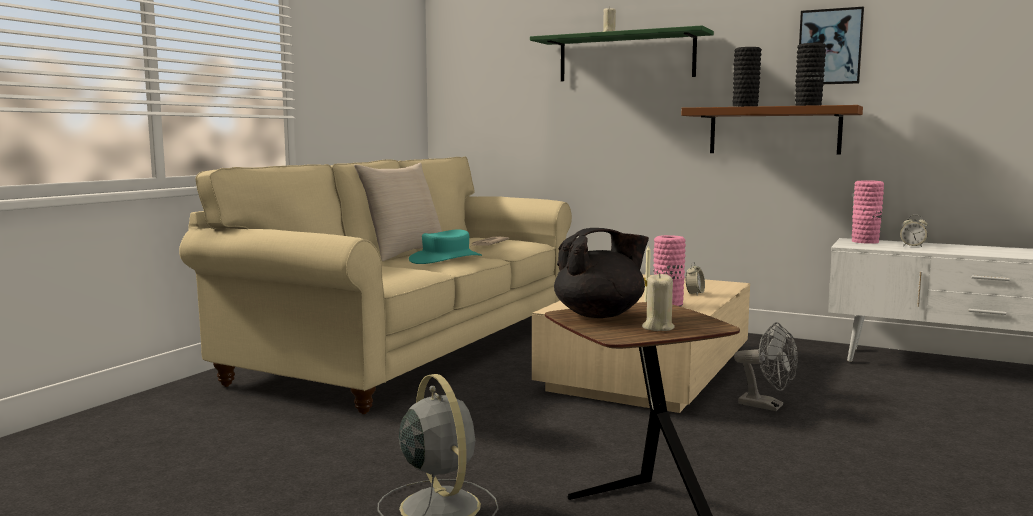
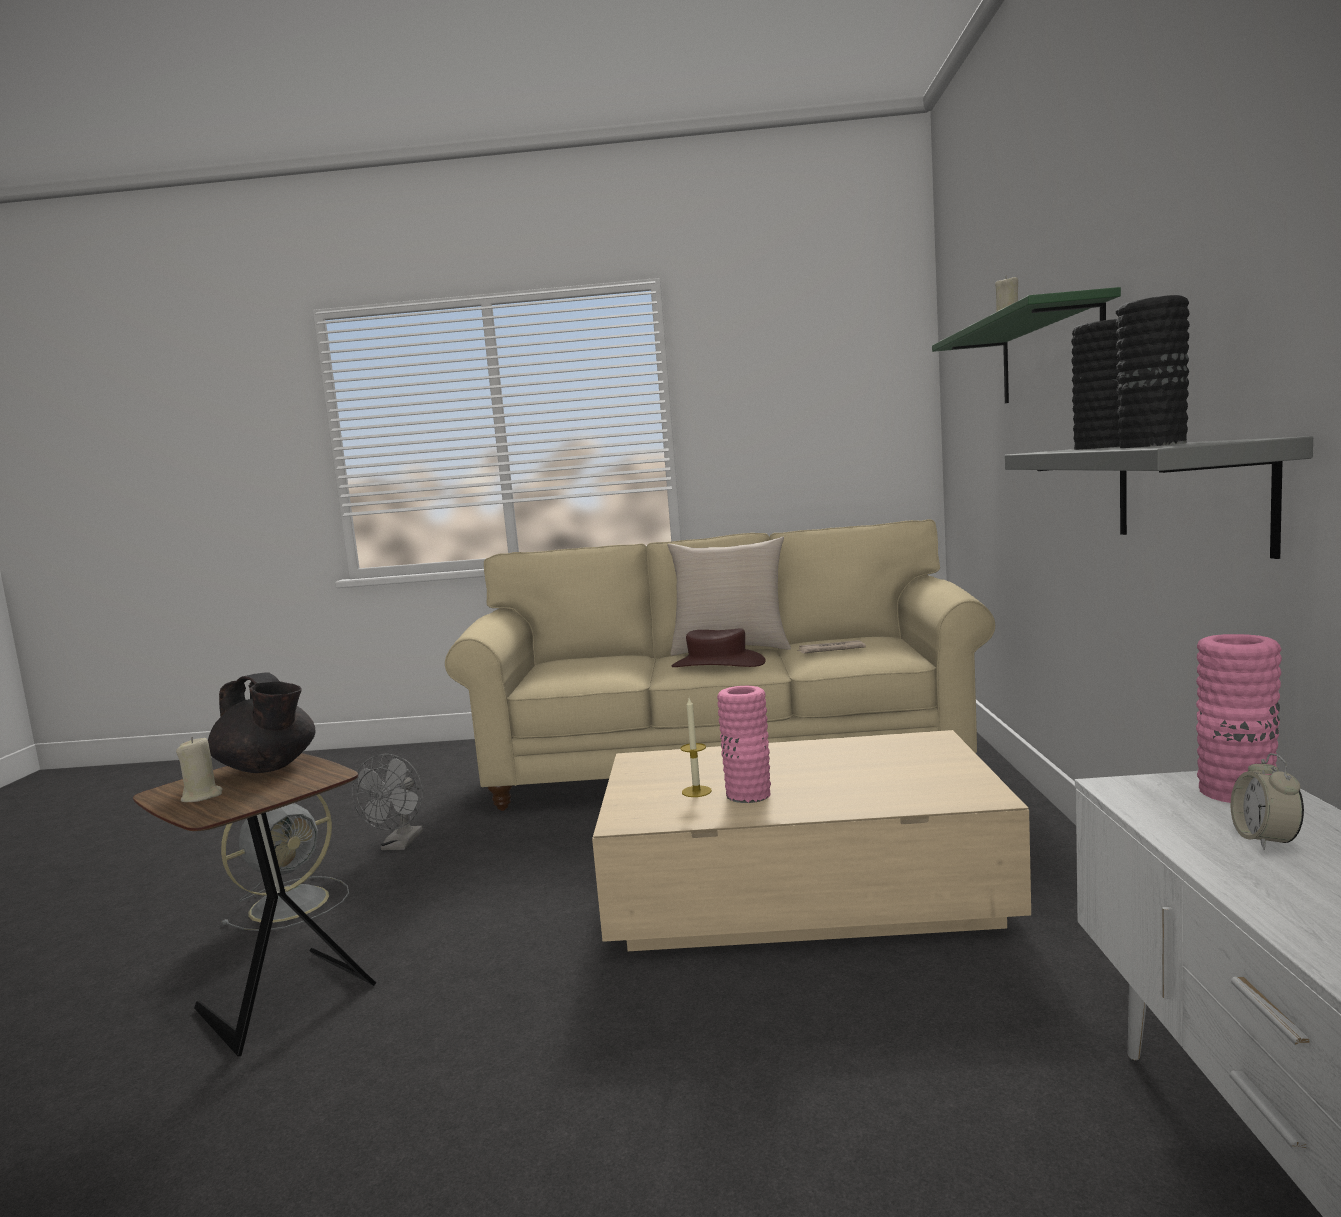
camera: 65 degrees right, 0 degrees up
(446, 259) = (718, 664): turquoise hat -> brown hat
(694, 294) = (853, 793): alarm clock -> none
(767, 406) = (720, 1012): grey fan -> grey fan (399, 845)
(774, 131) = (1189, 493): brown shelf -> grey shelf
(830, 47) = (1259, 287): picture -> none

